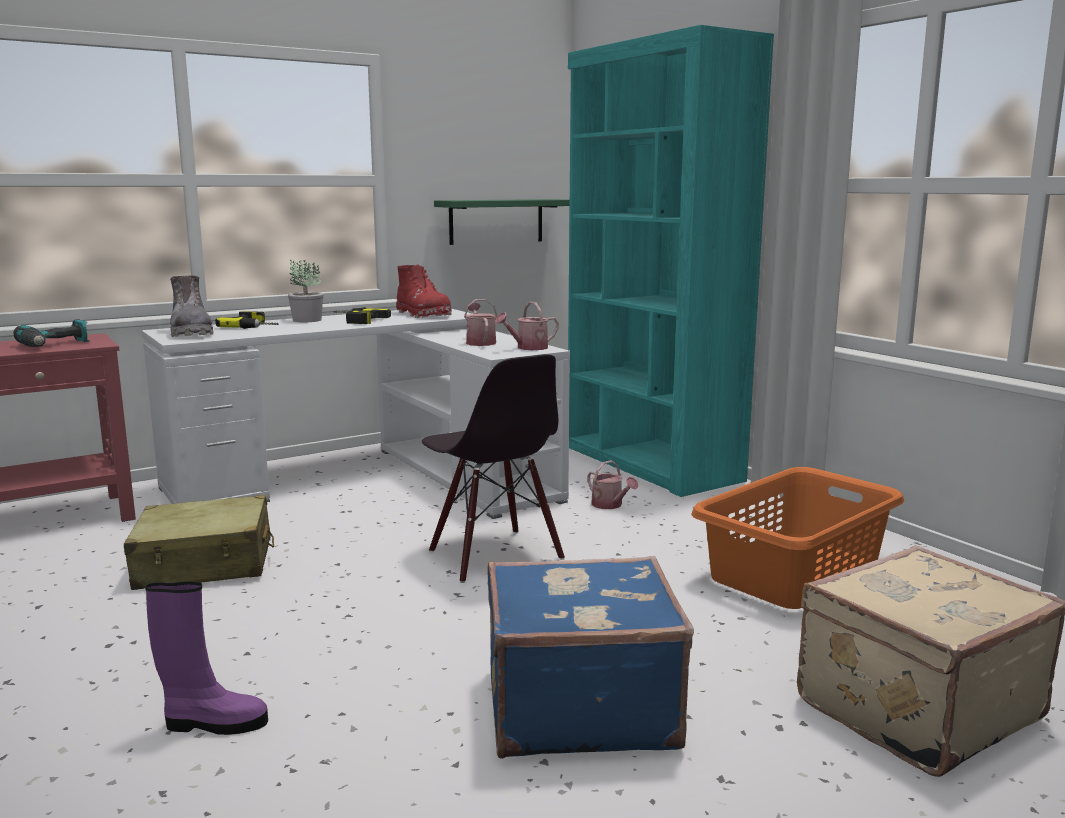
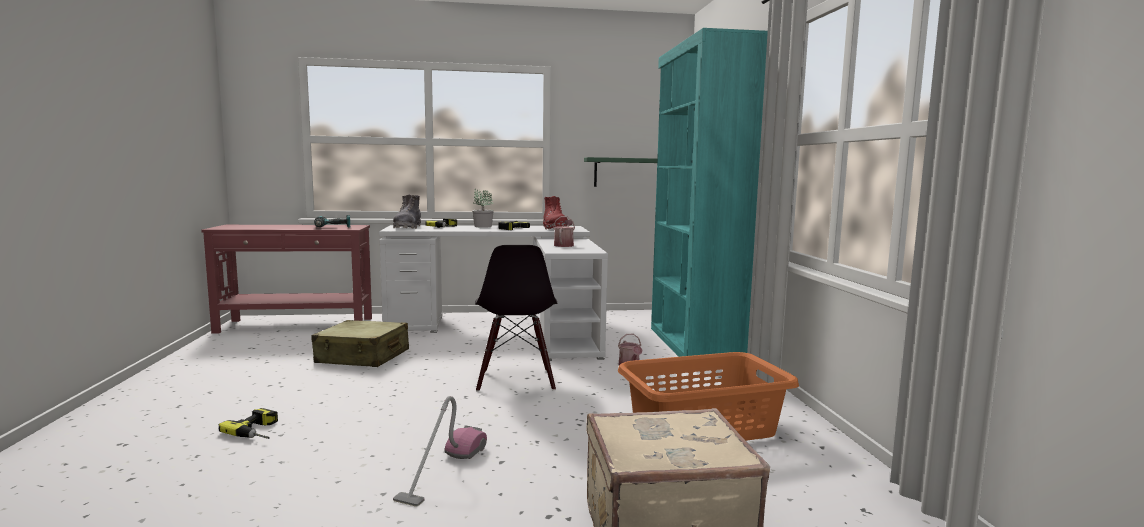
camera: 25 degrees right, 5 degrees down
(213, 724) = (260, 431): purple boot -> power drill
(528, 348) = (585, 250): watering can -> none
(578, 707) = (443, 471): blue suitcase -> vacuum cleaner

